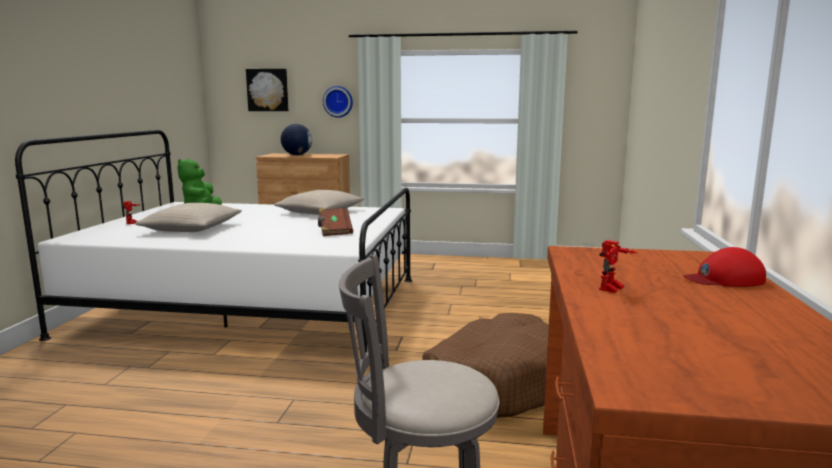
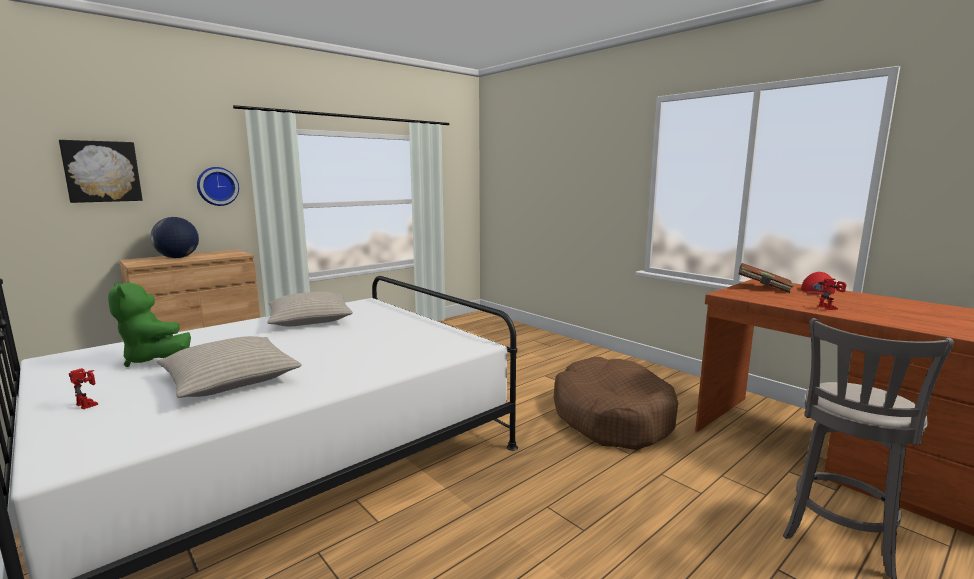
camera: 50 degrees left, 0 degrees up
(334, 231) = (404, 333): brown book -> brown book (763, 288)

